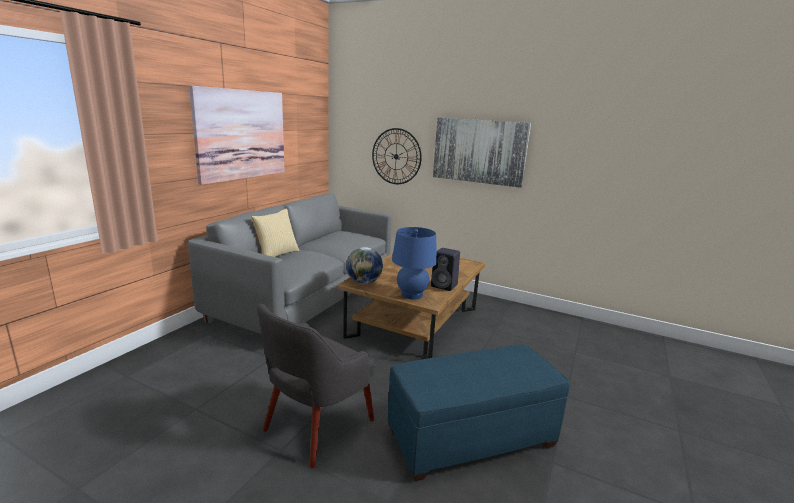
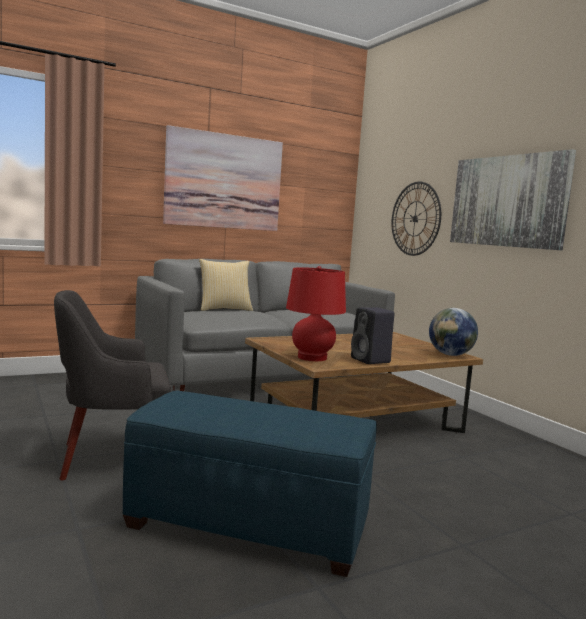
camera: 35 degrees right, 10 degrees down
(364, 282) = (278, 342): globe -> globe (450, 355)
(412, 294) = (312, 357): blue table lamp -> red table lamp

